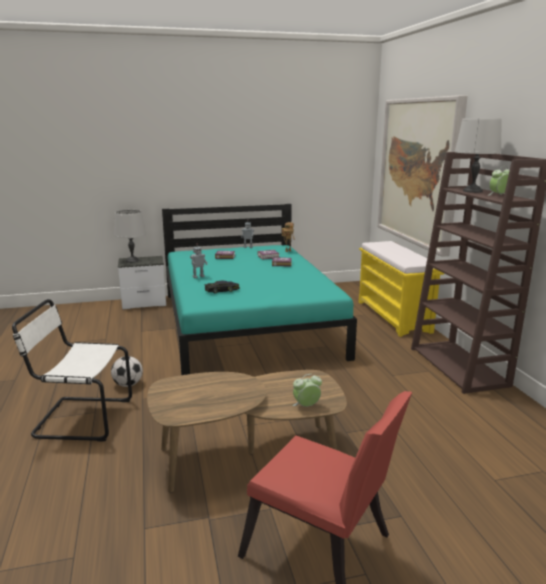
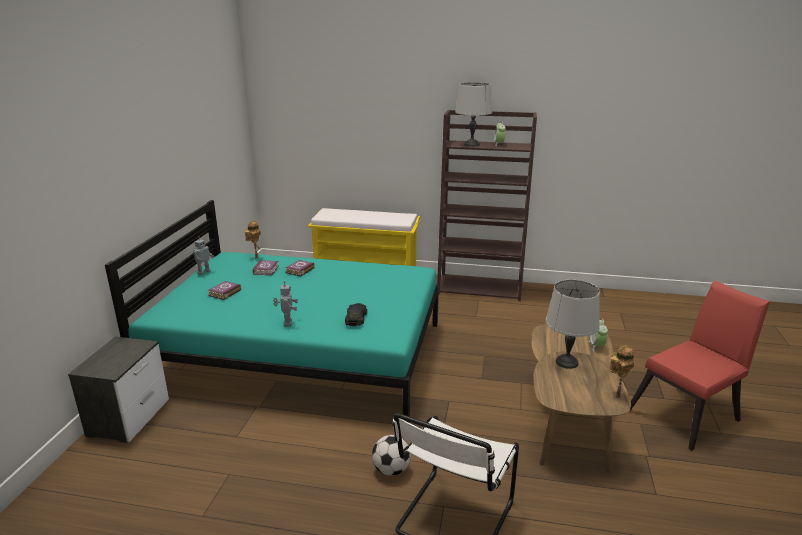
camera: 65 degrees left, 5 degrees up
(132, 261) = (106, 363): grey table lamp -> grey table lamp (566, 362)
(193, 416) = (616, 393): none -> toy robot
(418, 171) = (351, 132): picture -> none

